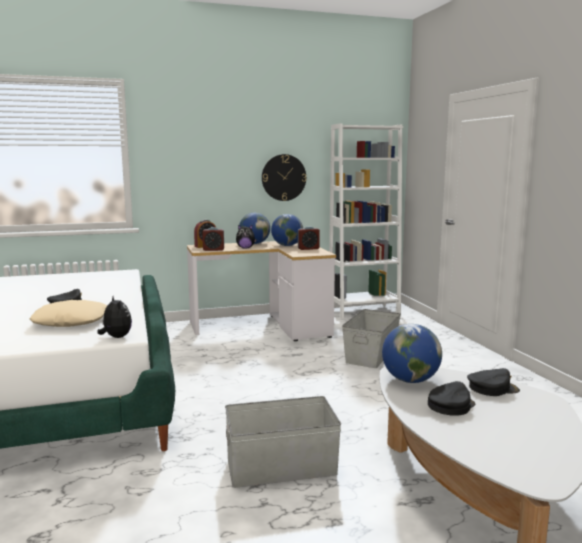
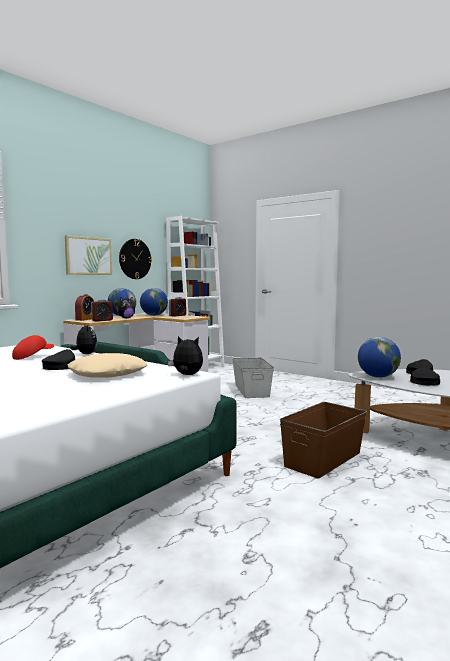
camera: 35 degrees left, 5 degrees down
(85, 288) = (33, 357): none -> red cap
(125, 291) = (85, 354): none -> plush toy
(222, 177) = (88, 256): none -> picture
(282, 467) = (324, 459): grey storage box -> brown storage box

